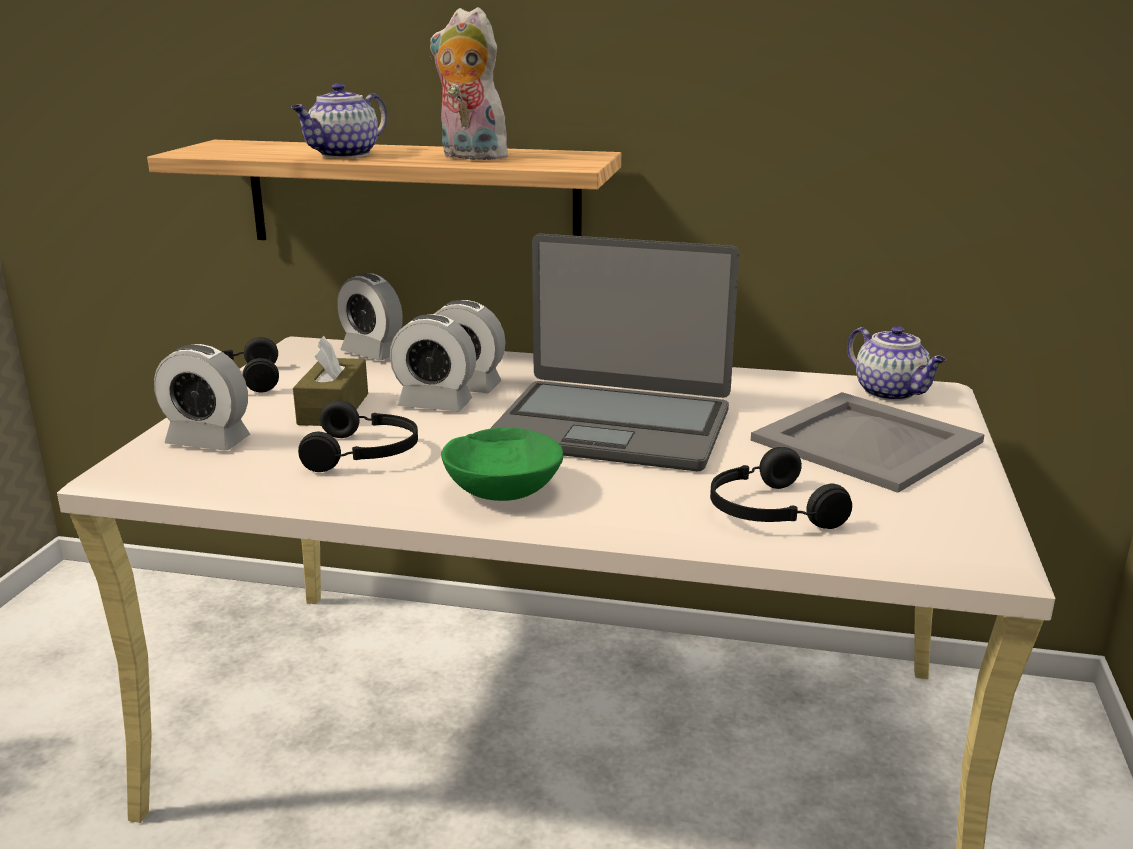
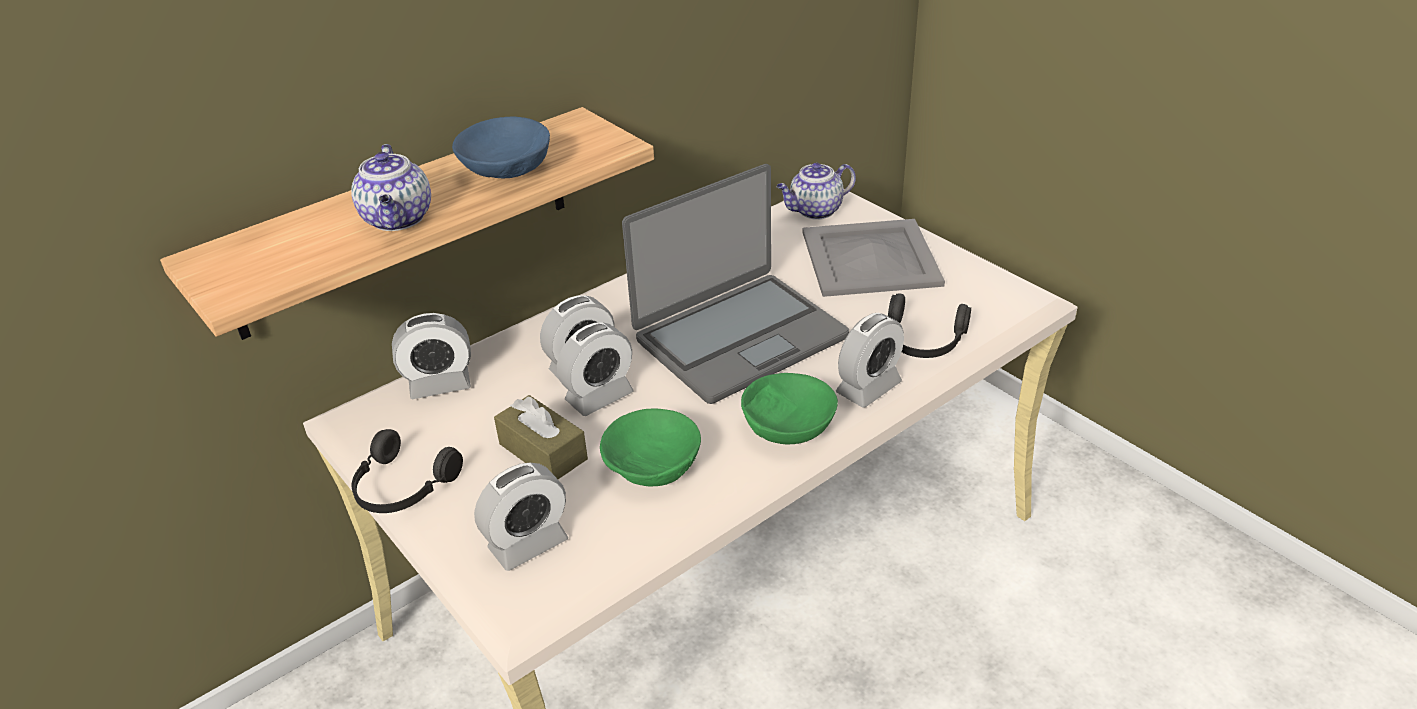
camera: 50 degrees left, 15 degrees up
(364, 454) = (654, 467): black headphones -> green bowl
(469, 157) = (507, 170): plush toy -> blue bowl
(632, 508) = (868, 388): none -> alarm clock
(891, 393) = (815, 211): teapot -> teapot turned 150 degrees clockwise

